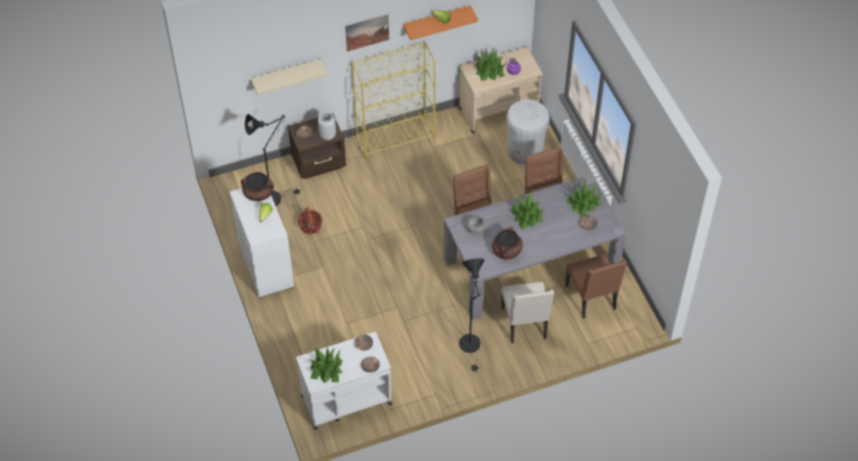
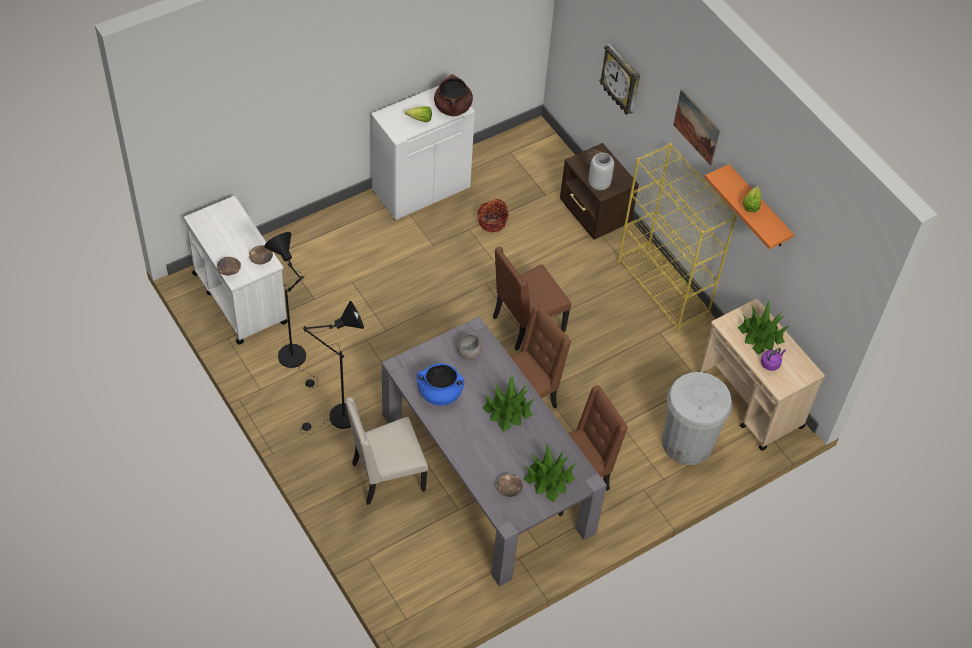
camera: 75 degrees right, 0 degrees up
(275, 197) = (527, 180): black floor lamp -> black floor lamp (296, 360)
(286, 75) = (621, 80): beige shelf -> wall clock
(326, 369) = (219, 227): potted plant -> none
(506, 251) = (440, 393): brown cooking pot -> blue cooking pot
(592, 298) = (446, 555): brown chair -> brown chair (526, 324)

